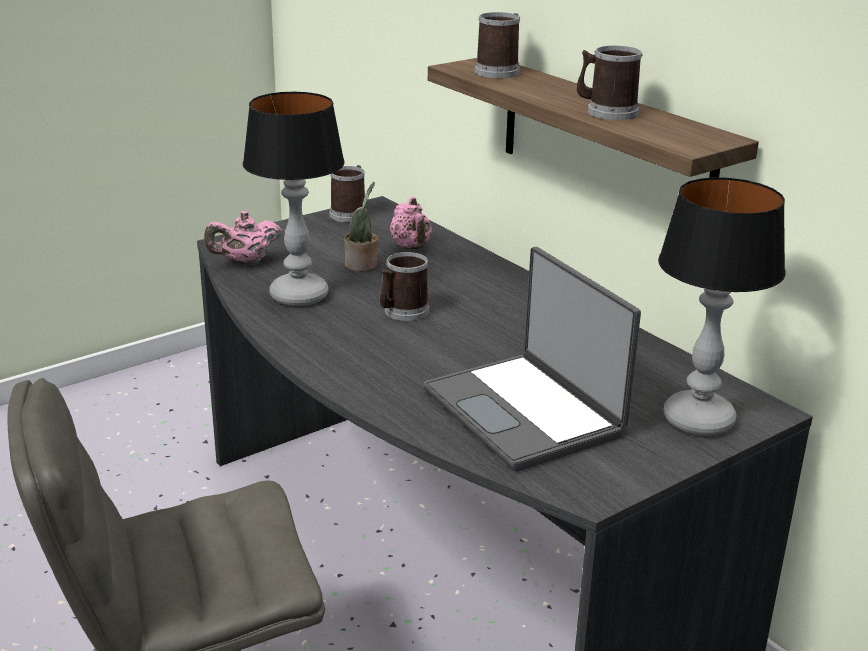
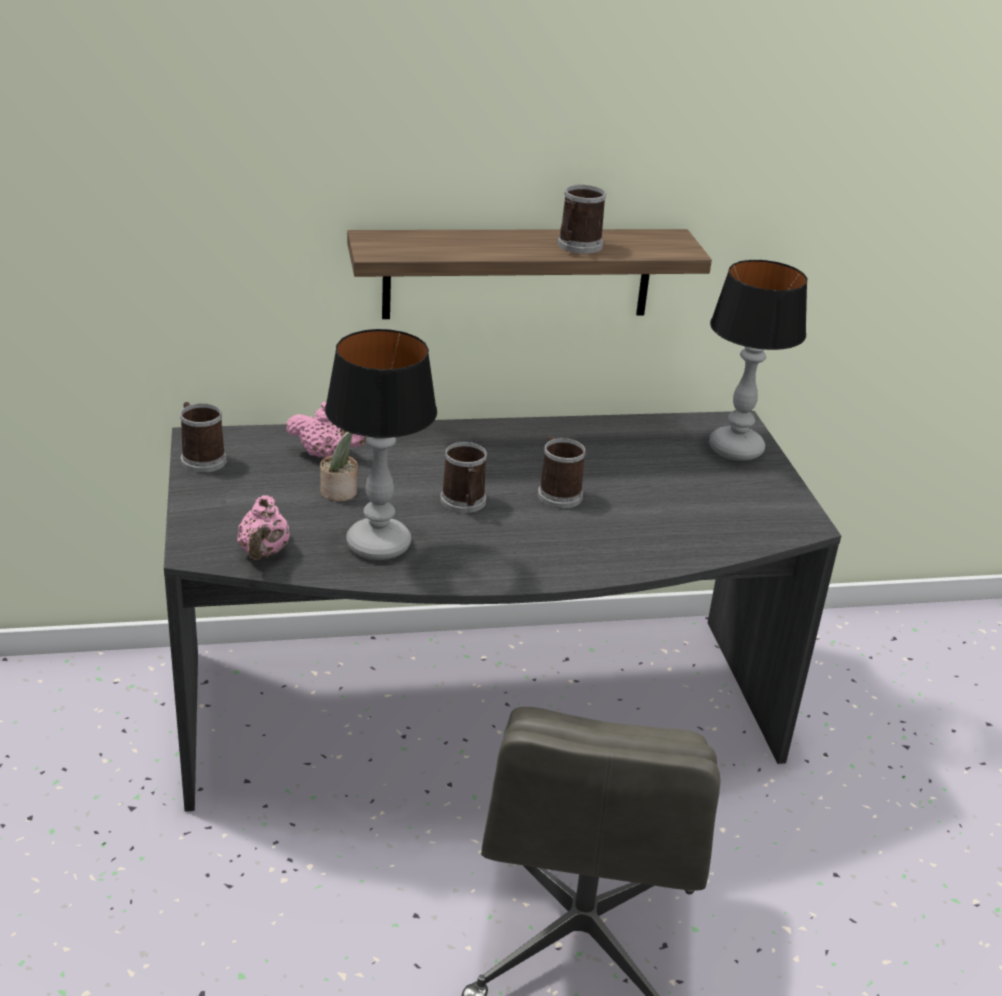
camera: 65 degrees left, 5 degrees up
(500, 71) = (412, 242): mug -> mug (557, 493)
(525, 412) = (682, 508): laptop -> none

